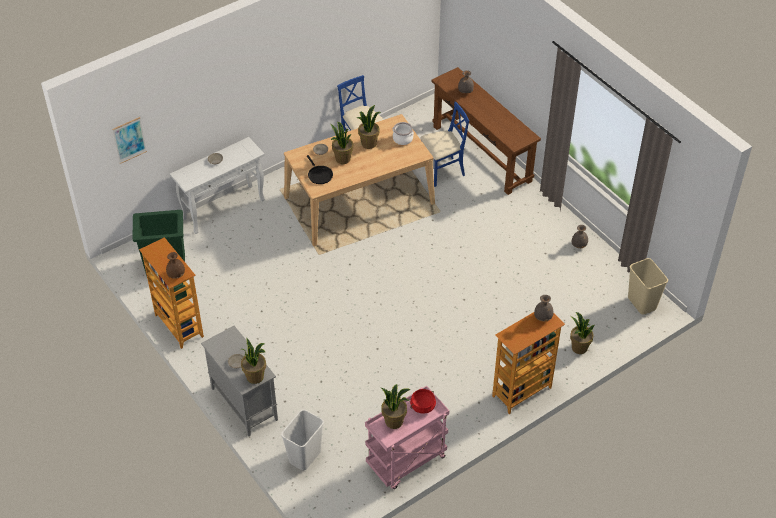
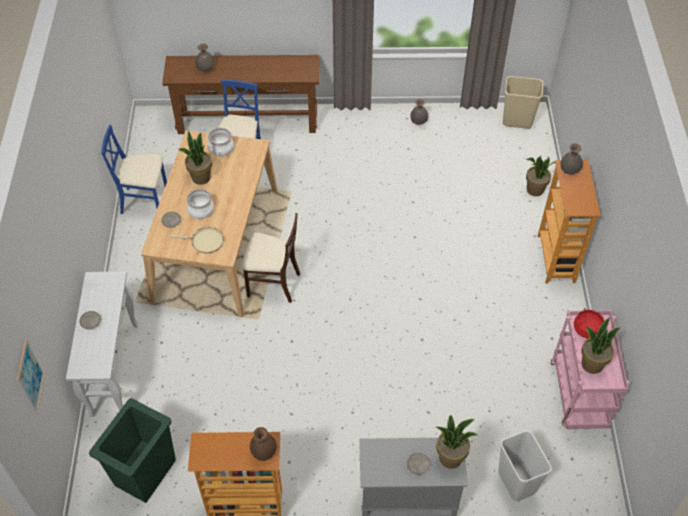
camera: 55 degrees left, 5 degrees up
(319, 175) = (205, 241): black frying pan -> beige frying pan
(342, 159) = (201, 210): potted plant -> cooking pot
(353, 246) = (273, 284): none -> beige chair

